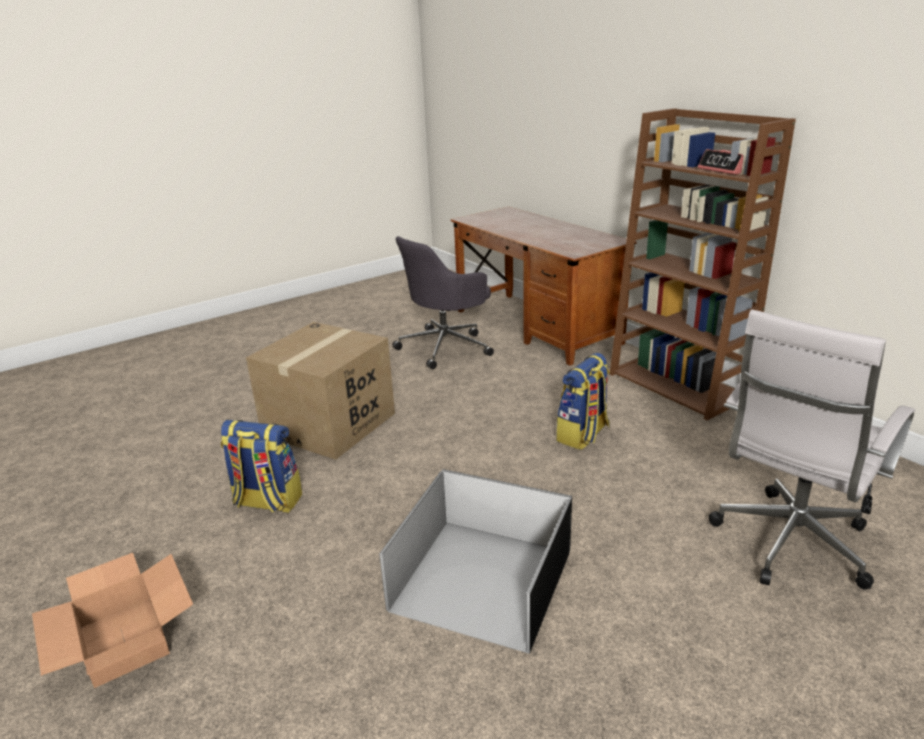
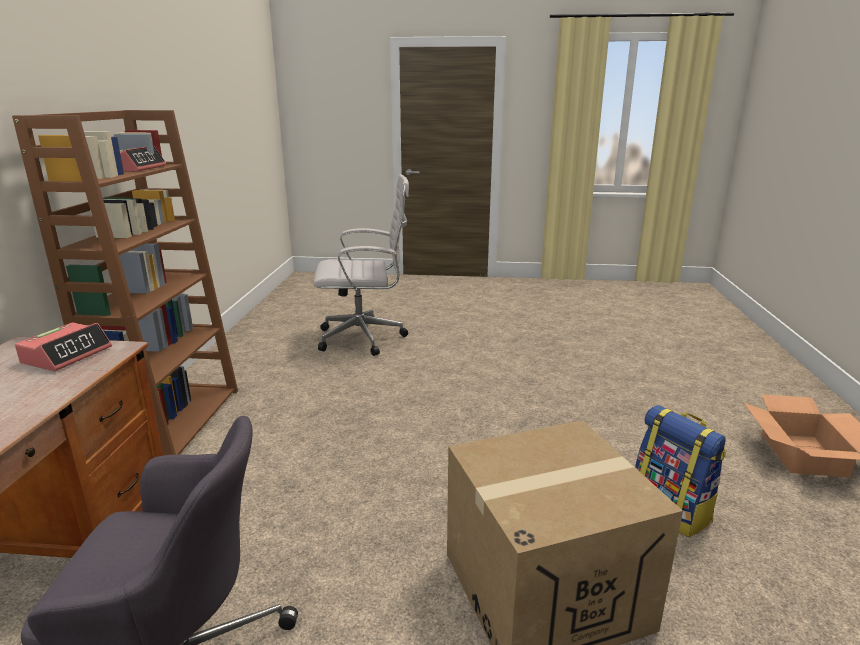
camera: 140 degrees left, 5 degrees down
(480, 579) = (534, 388): black storage box -> none
(583, 246) = (67, 355): none -> alarm clock
(583, 435) = (330, 425): backpack -> none

